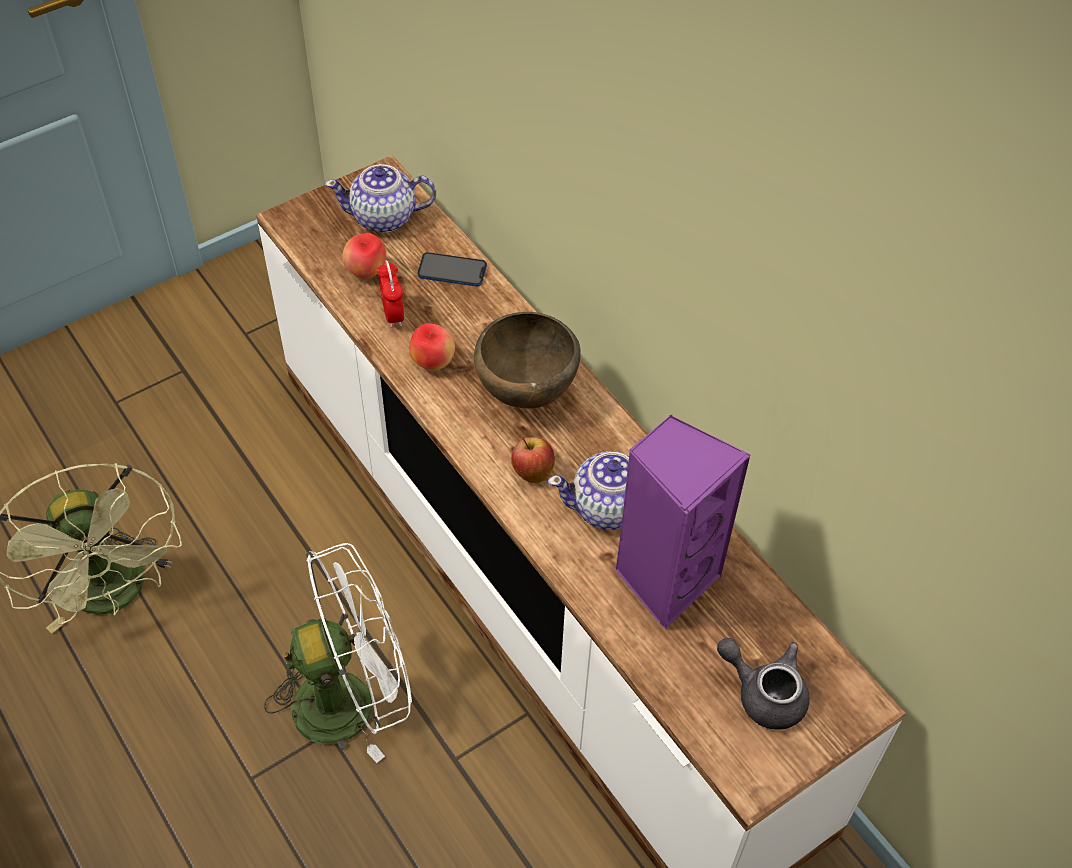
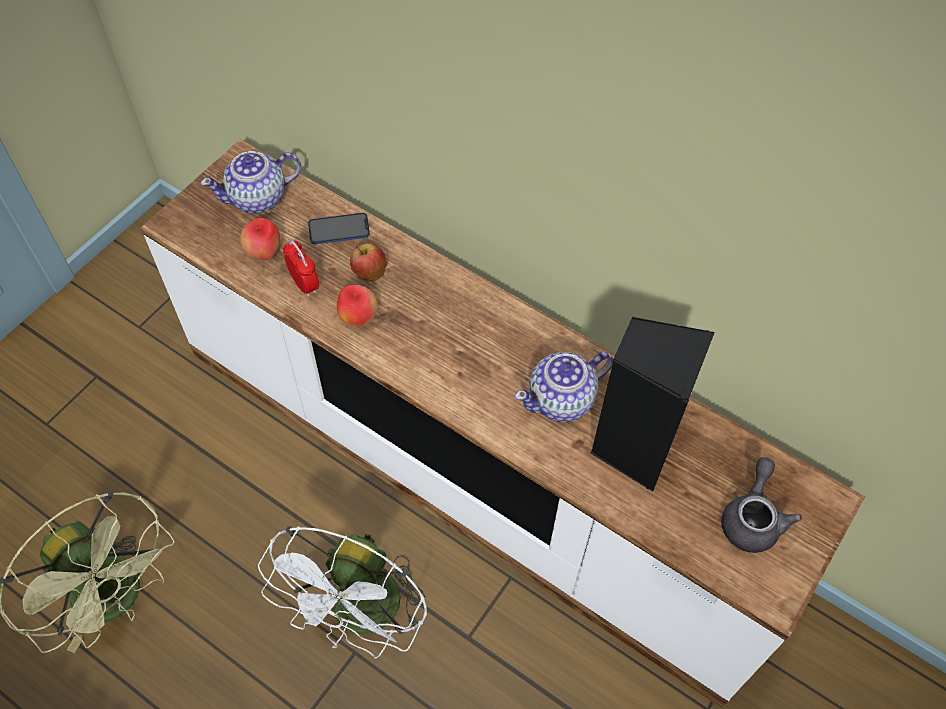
camera: 20 degrees left, 5 degrees up
(350, 698) = (361, 617): white fan -> white fan turned 150 degrees clockwise
(525, 394) = (449, 321): brown bowl -> none
(532, 472) = (485, 389): apple -> apple (369, 273)
(665, 578) = (633, 446): purple speaker -> black speaker
(764, 692) = (752, 518): grey teapot -> grey teapot turned 90 degrees clockwise

